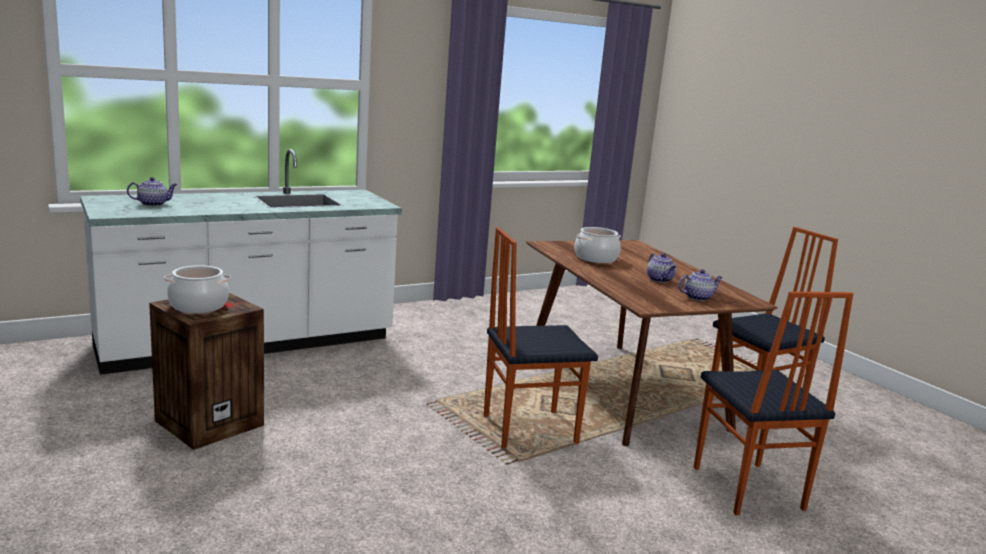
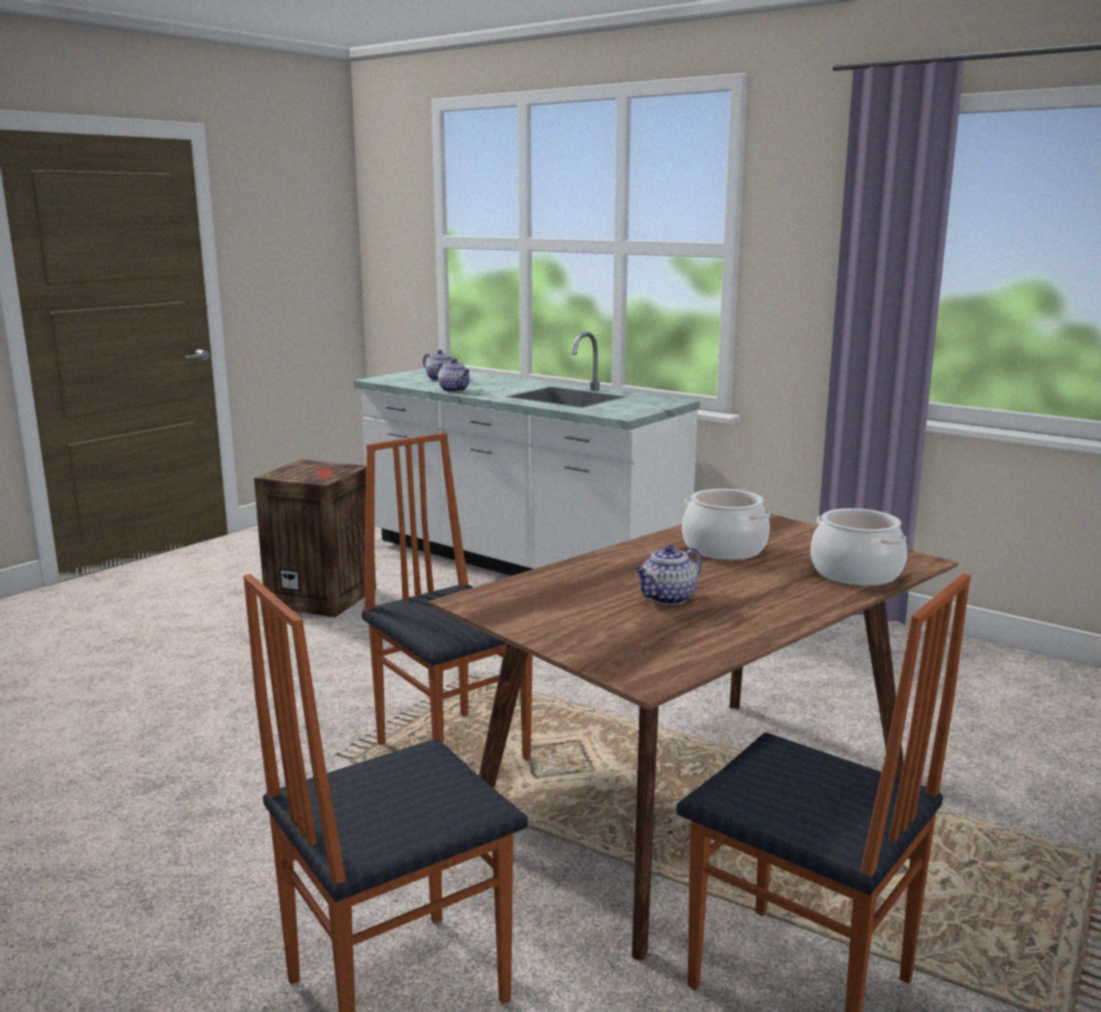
camera: 70 degrees right, 0 degrees up
(198, 306) = (308, 470): cooking pot -> cooking pot (855, 573)
(698, 297) = (595, 632): teapot -> teapot (455, 390)

